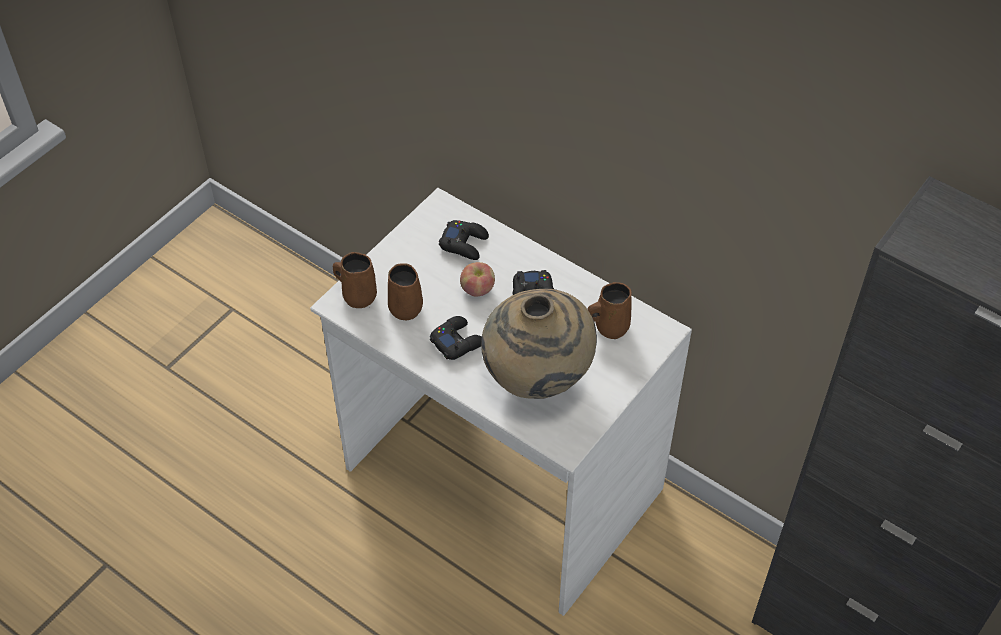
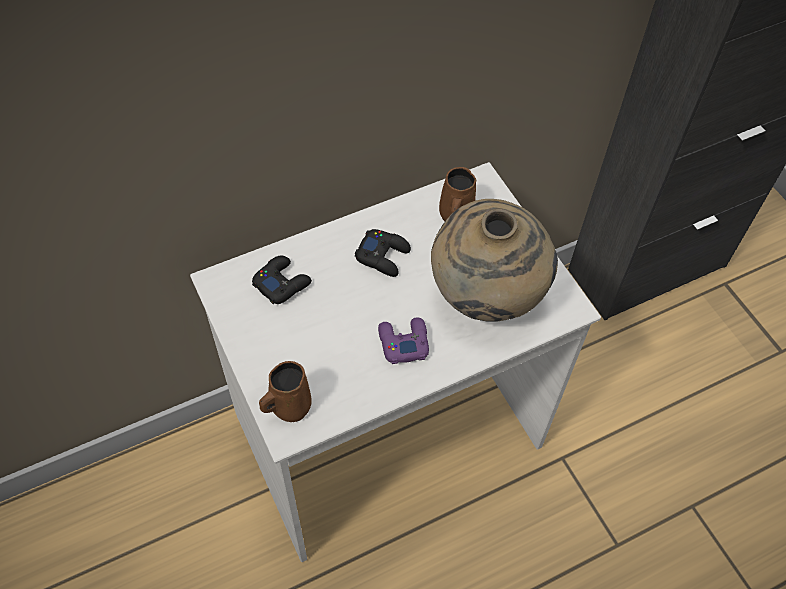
camera: 65 degrees left, 5 degrees up
(405, 307) = (331, 369): brown mug -> none
(457, 341) = (403, 342): black game controller -> purple game controller
(477, 289) = (348, 297): apple -> none

